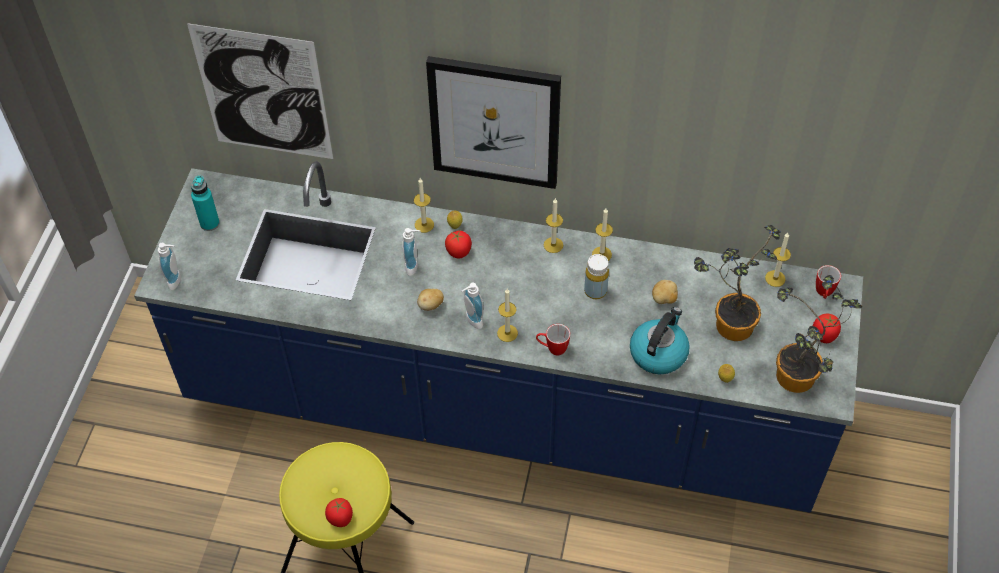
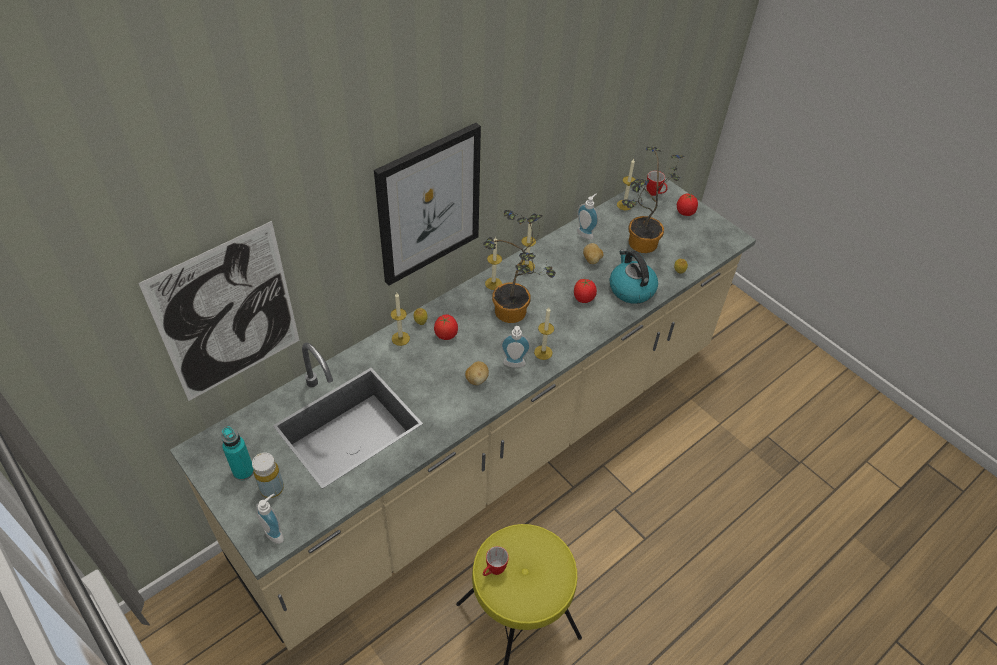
camera: 55 degrees left, 5 degrees down
(340, 518) = (555, 582): tomato -> tomato (583, 298)
(414, 266) = (432, 367): soap dispenser -> soap dispenser (586, 233)
(501, 409) = (492, 449): blue counter -> beige counter
(552, 348) = (579, 337): mug -> mug (493, 571)
(595, 291) = (553, 287): yellow bottle -> yellow bottle (272, 488)
(796, 382) = (708, 244): potted plant -> potted plant (514, 314)

